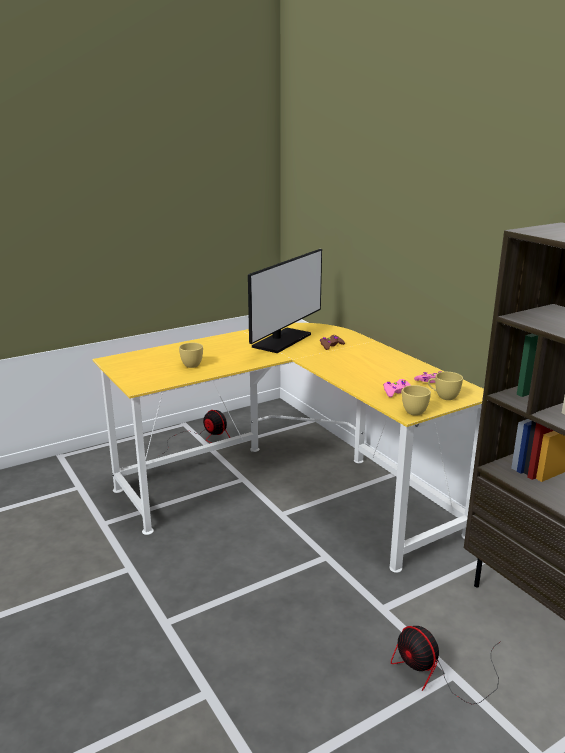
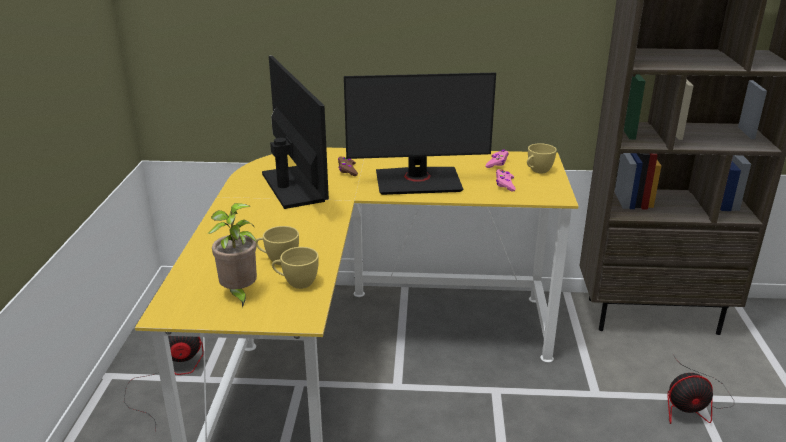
camera: 55 degrees left, 5 degrees up
(144, 367) = (239, 294): none -> potted plant
(351, 367) = (418, 181): none -> monitor
(412, 411) = (553, 193): yellow cup -> yellow cup (296, 283)

